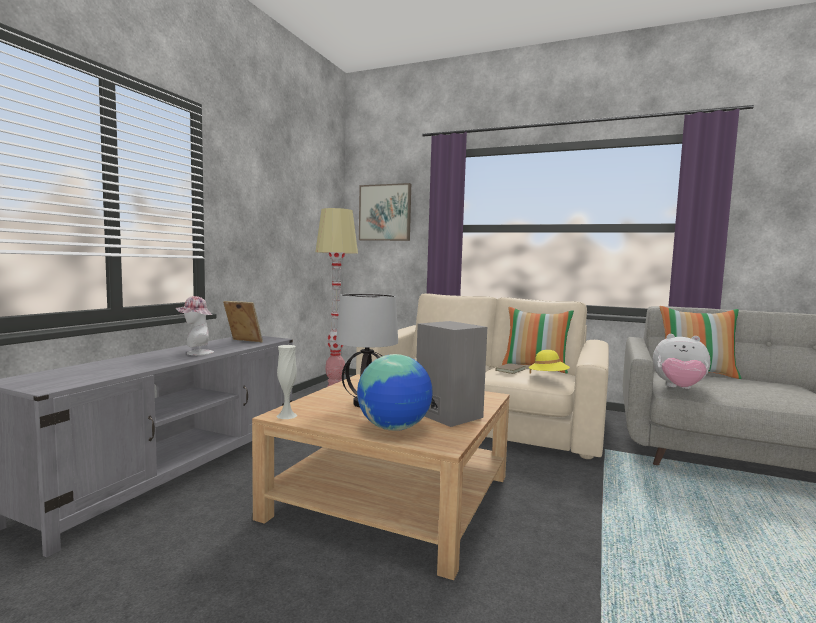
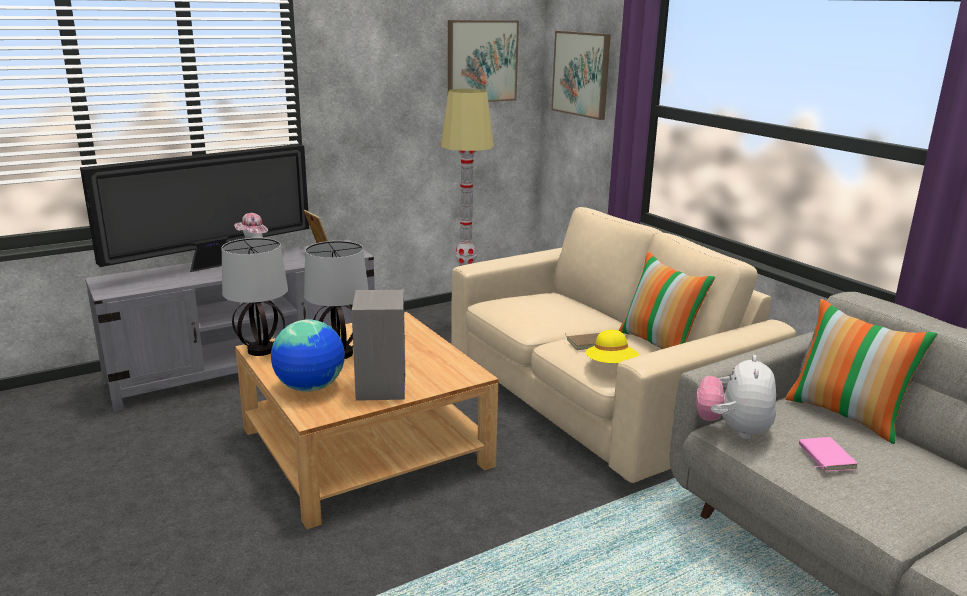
camera: 35 degrees right, 15 degrees up
(145, 357) = (213, 265): none -> television
(286, 415) = (260, 350): white vase -> table lamp
(316, 200) = (481, 61): none -> picture
(679, 389) = (733, 430): plush toy -> plush toy turned 45 degrees clockwise
(744, 388) = (824, 457): none -> pink book

